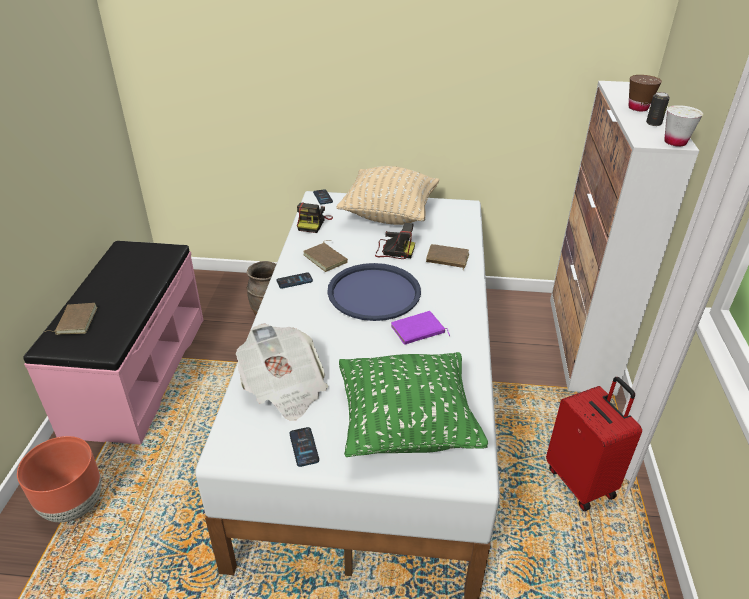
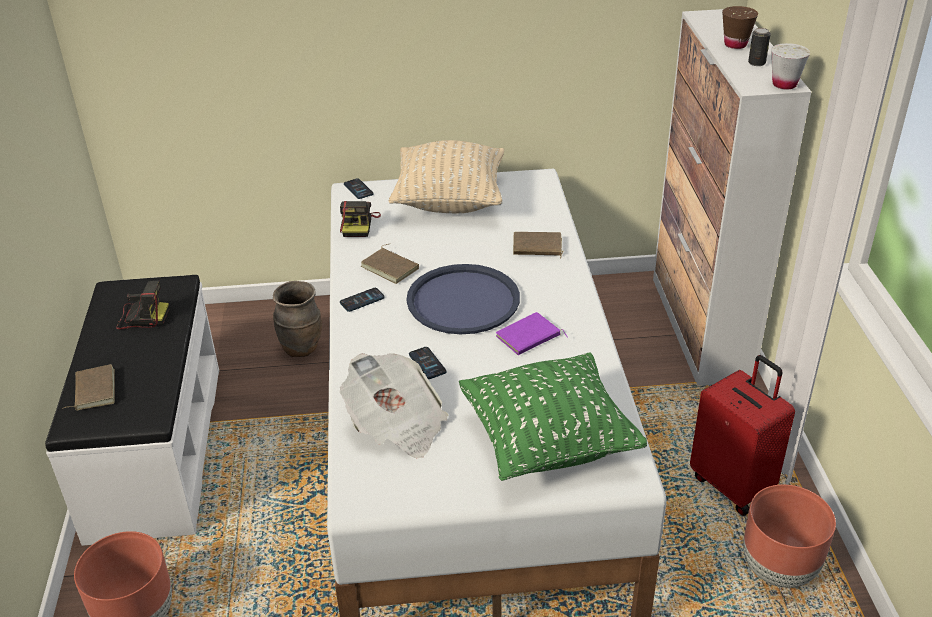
camera: 10 degrees left, 0 degrees up
(136, 373) = (154, 450): pink bench -> white bench
(304, 447) = (442, 483): phone -> phone (427, 363)
(393, 250) = (469, 246): camera -> camera (141, 317)
(607, 567) = (779, 569): none -> brown planter

